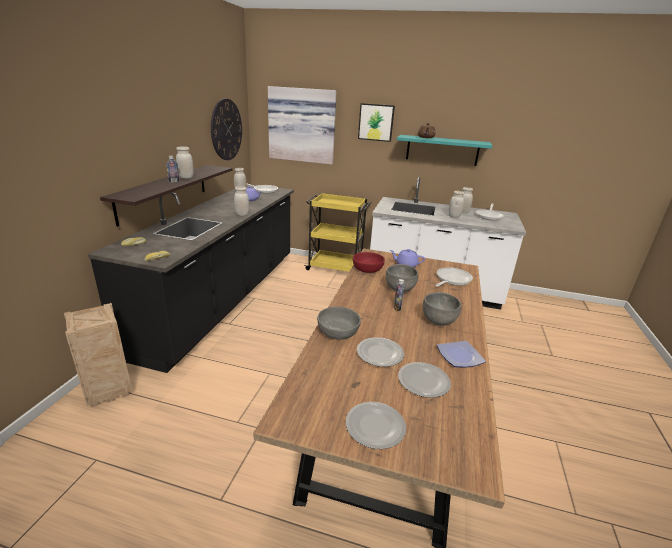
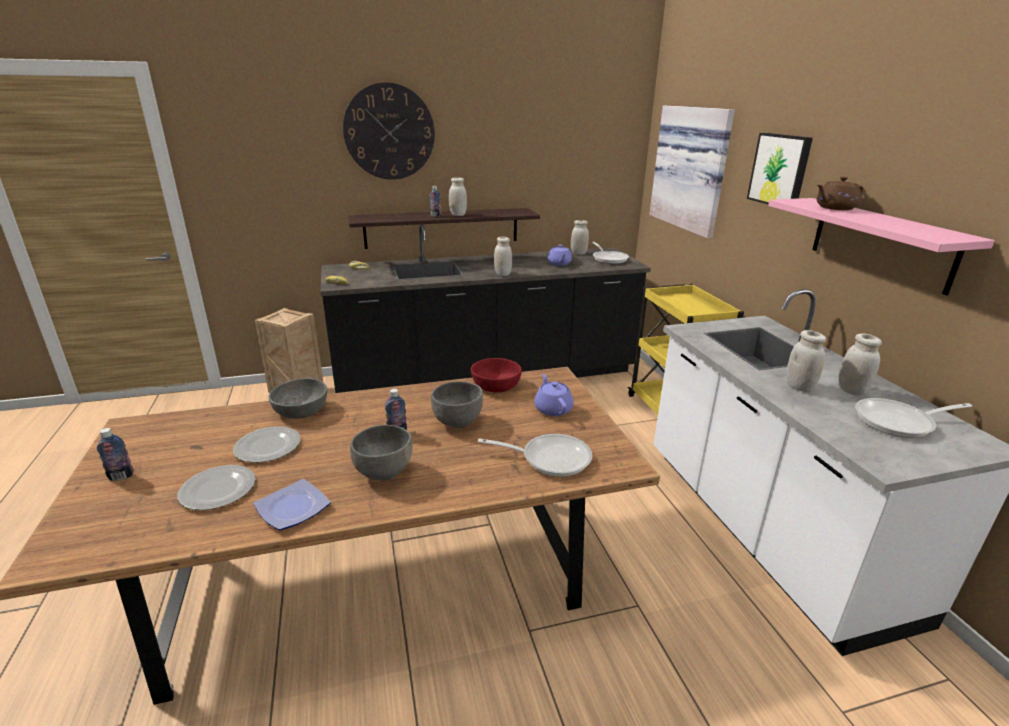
camera: 60 degrees right, 0 degrees up
(226, 130) = (582, 167): wall clock -> wall clock (389, 132)
(375, 427) = (121, 476): plate -> bottle
(442, 150) = (880, 243): turquoise shelf -> pink shelf

